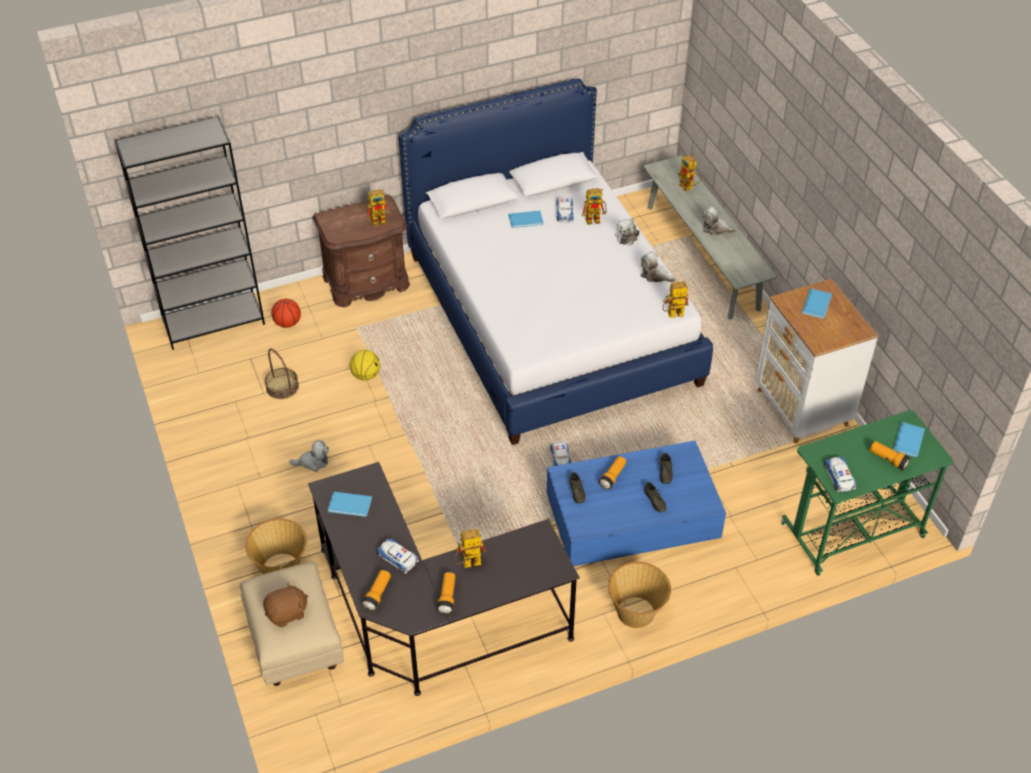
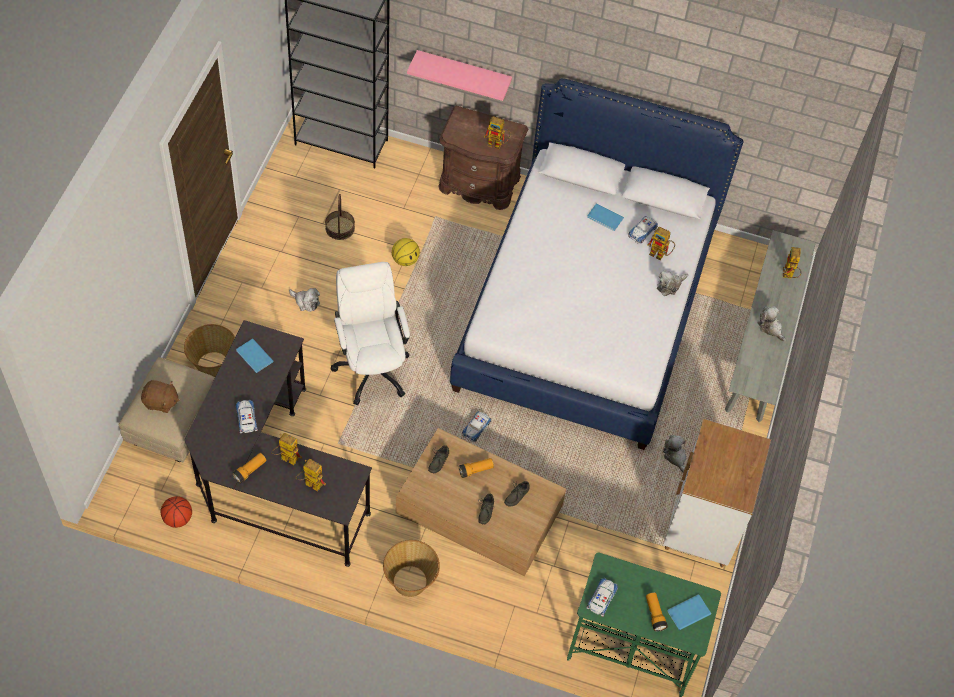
camera: 35 degrees right, 10 degrees up
(288, 323) = (391, 178): basketball -> basketball (178, 518)
(313, 171) = (463, 72): none -> pink shelf
(377, 594) = (209, 434): flashlight -> none
(426, 475) = (371, 369): none -> white office chair
(632, 519) = (479, 513): blue coffee table -> brown coffee table
(655, 275) = (655, 335): plush toy -> plush toy (675, 456)
(672, 315) = (631, 377): toy robot -> toy robot (310, 483)
(818, 303) = (734, 452): blue book -> none

